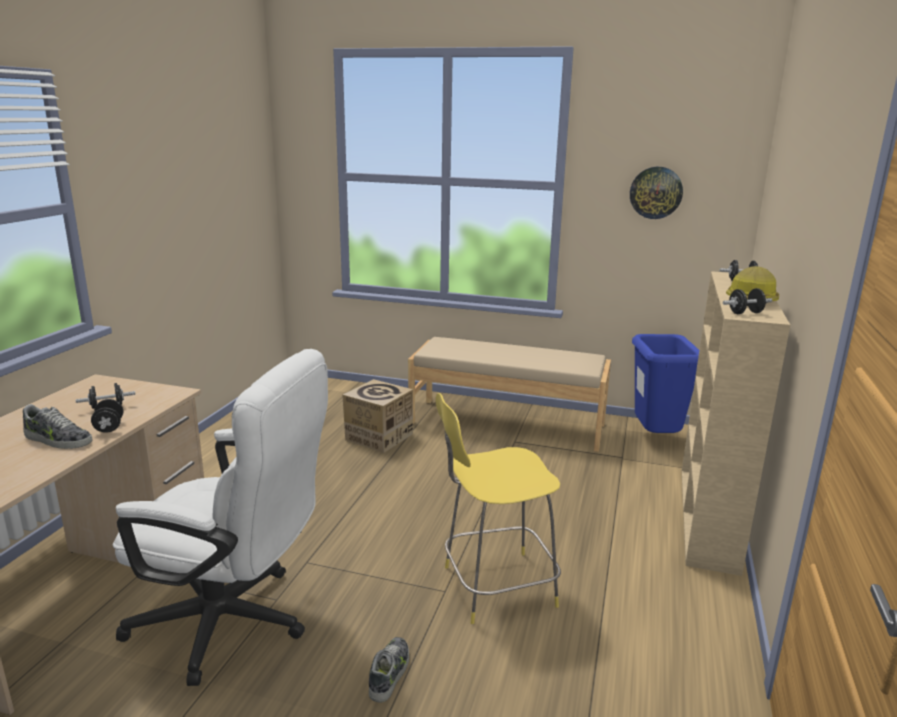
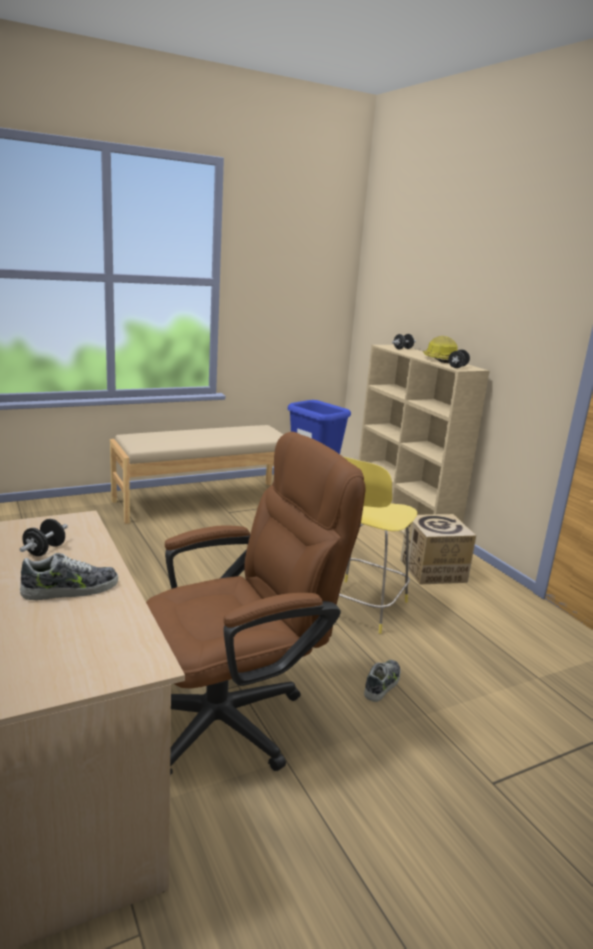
camera: 45 degrees left, 0 degrees up
(109, 427) = (95, 563): black dumbbell -> none
(234, 623) = (235, 716): white office chair -> brown office chair
(379, 437) = (116, 541): cardboard box -> cardboard box (433, 571)
(390, 673) = (382, 684): shoe -> shoe turned 60 degrees clockwise
(656, 192) = (290, 287): wall clock -> none

